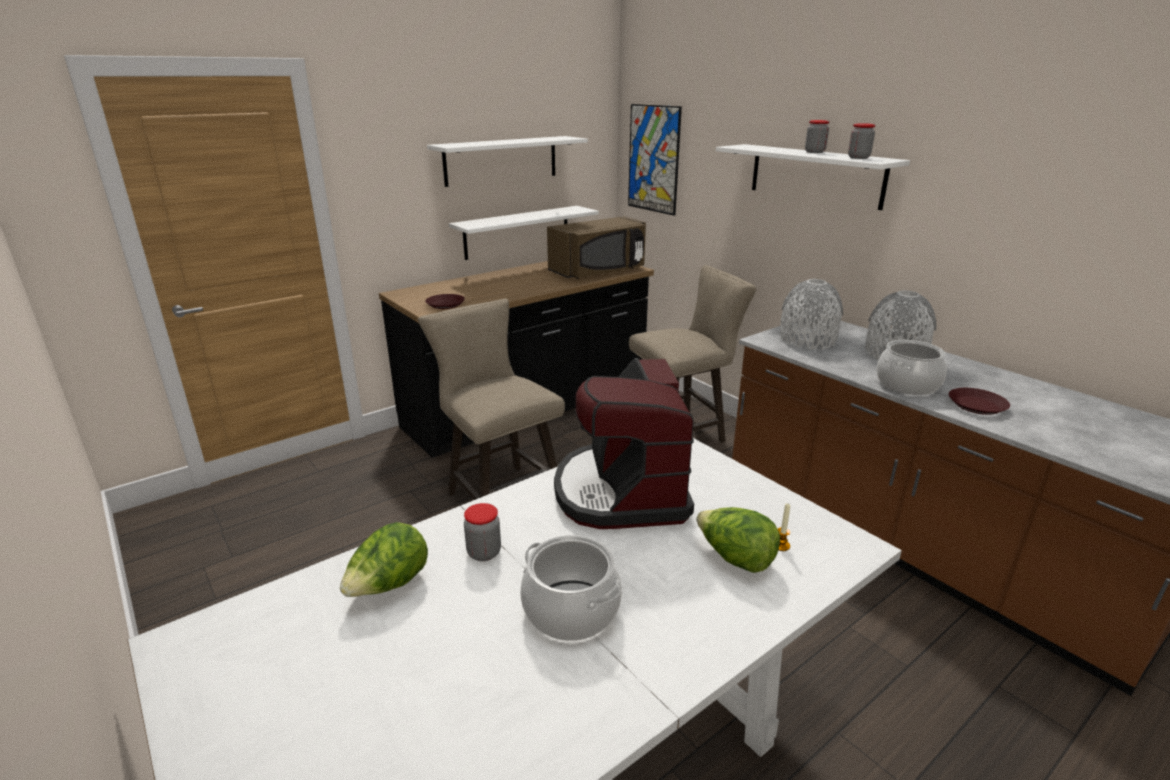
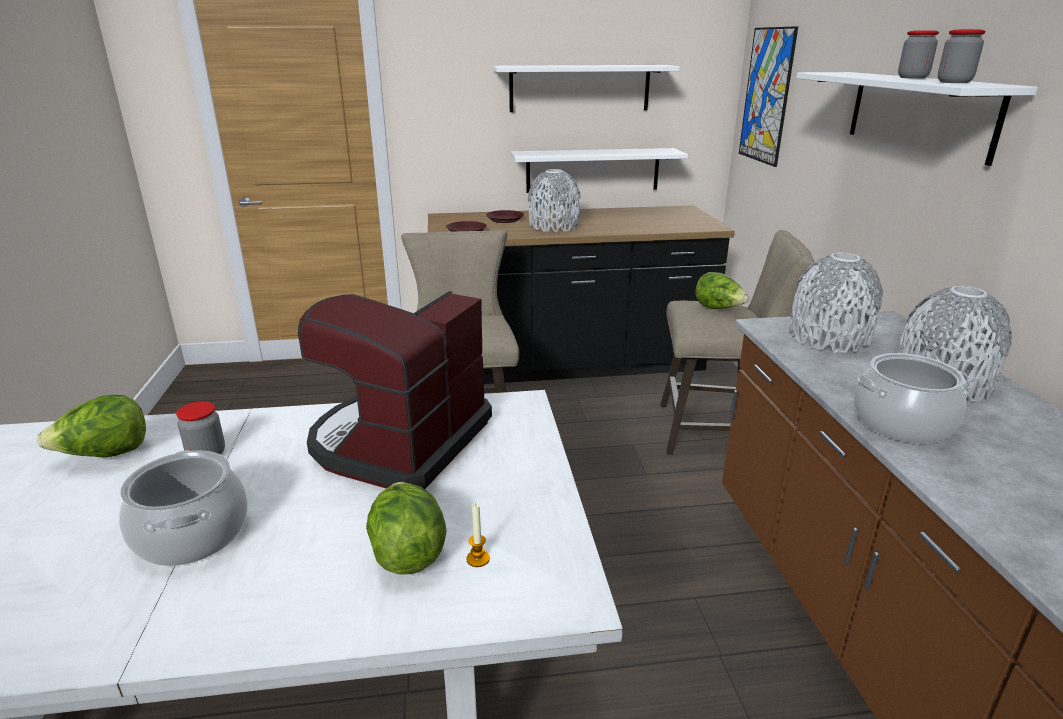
camera: 30 degrees right, 0 degrees up
(514, 287) = (553, 226): none -> grey vase
(599, 271) = (667, 224): brown microwave -> none
(679, 334) = (718, 309): none -> lettuce
(976, 405) = (983, 480): brown plate -> brown plate (504, 219)

